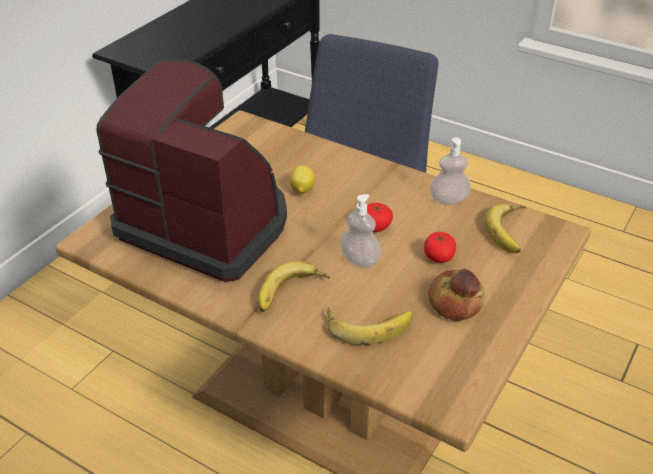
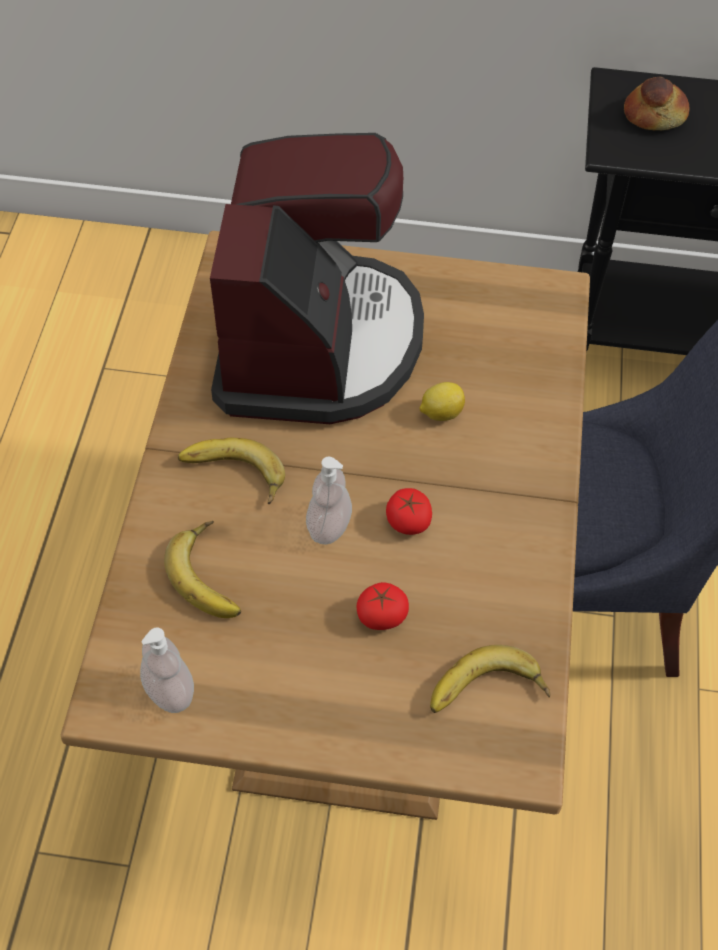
camera: 65 degrees right, 15 degrees up
(449, 199) = (521, 592): soap dispenser -> soap dispenser (169, 691)
(456, 302) = (297, 661): bread -> bread (654, 116)

